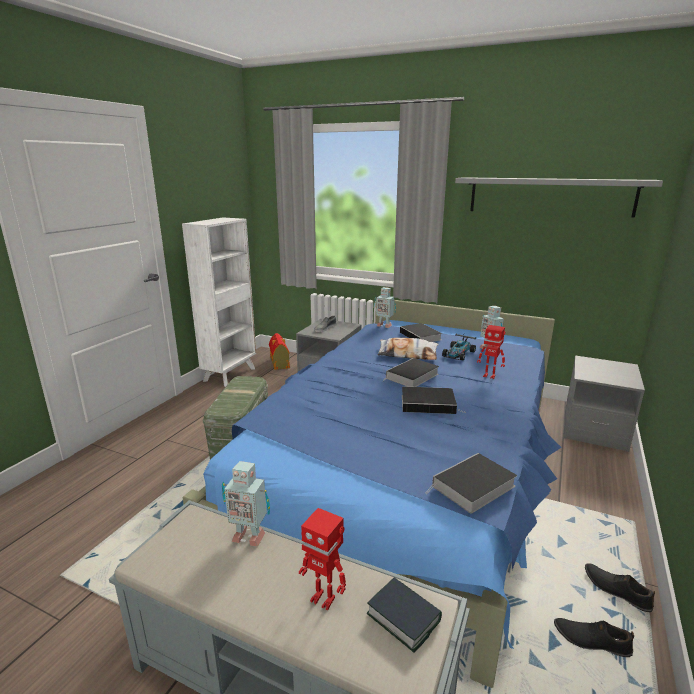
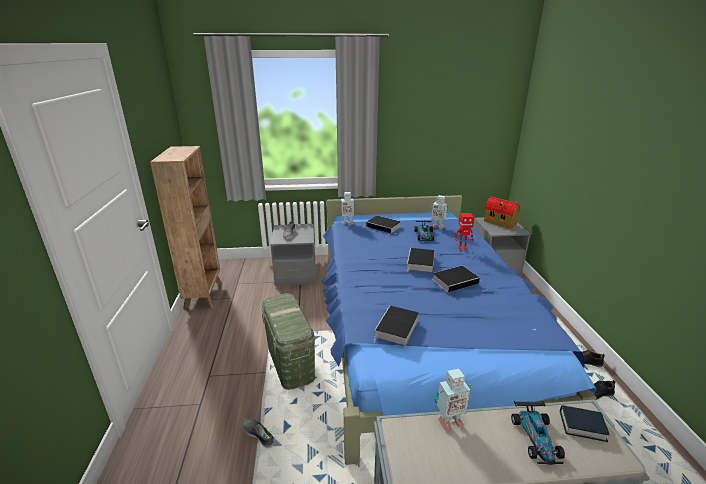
camera: 30 degrees left, 5 degrees up
(152, 502) = (258, 434): none -> grey shoe
(230, 374) = (204, 295): white bookcase -> brown bookcase
(279, 363) = (239, 272): toy house -> toy house (500, 223)
(323, 598) = (536, 437): toy robot -> toy car
(407, 354) = (394, 244): pillow -> none
(472, 487) = (542, 331): book -> book (396, 328)
(550, 196) = (449, 108): grey shelf -> none

